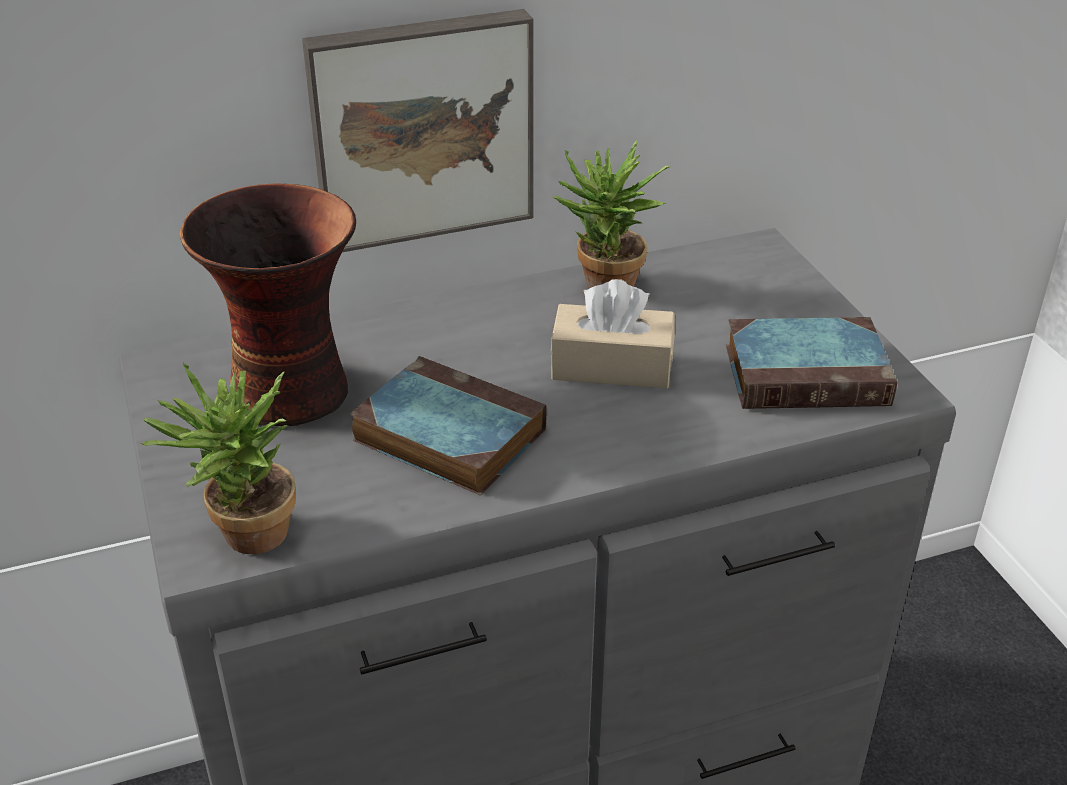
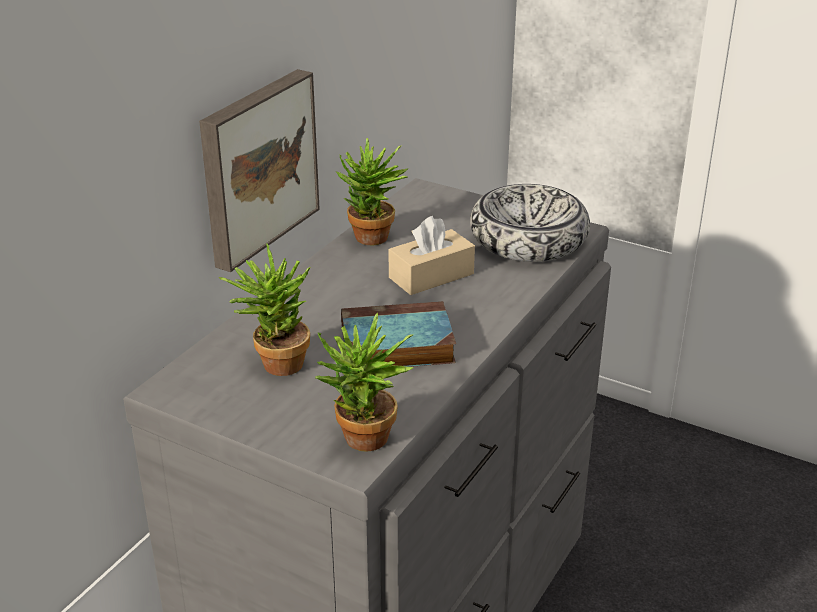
camera: 40 degrees left, 5 degrees down
(294, 390) = (274, 364): vase -> potted plant
(809, 374) = (528, 239): book -> bowl

